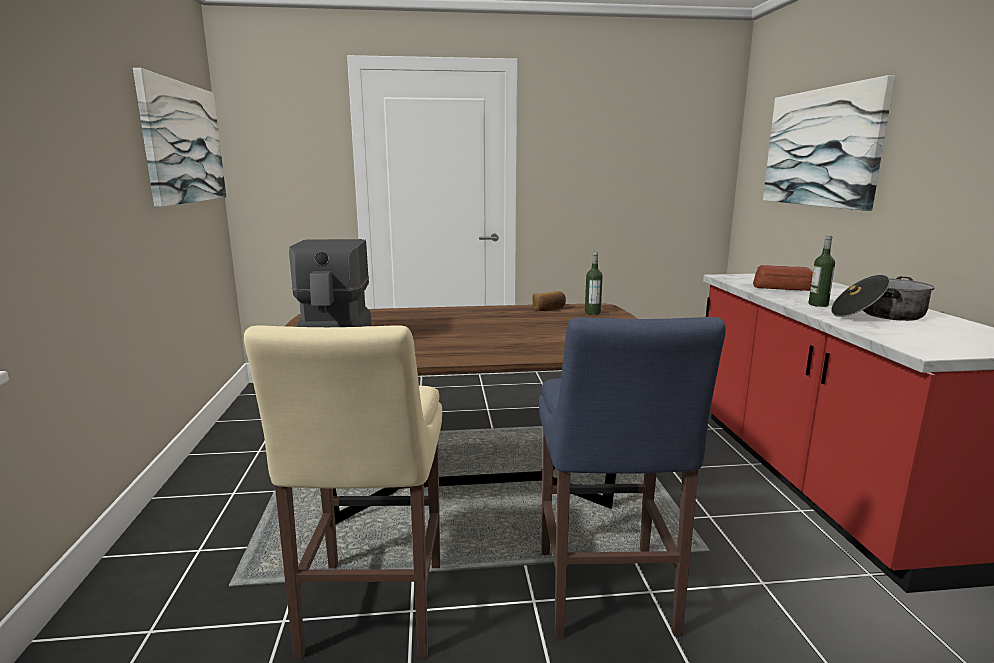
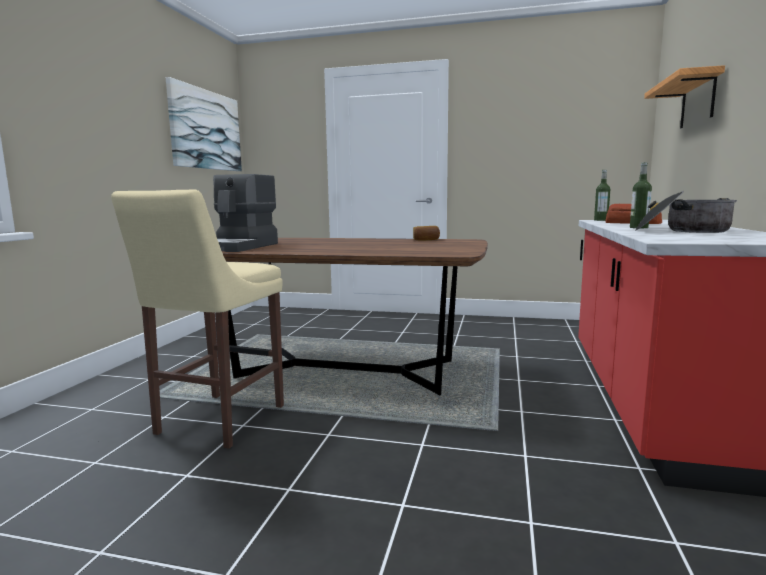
camera: 20 degrees right, 5 degrees down
(592, 312) = (456, 241): bottle -> bottle (601, 220)
(606, 596) = (384, 441): blue stool -> none
(821, 148) = (698, 101): picture -> shelf

